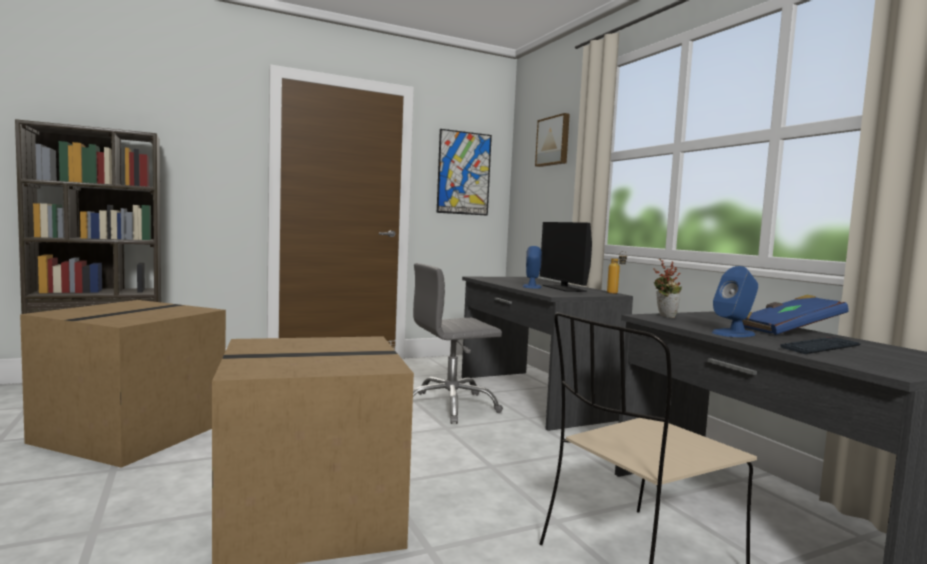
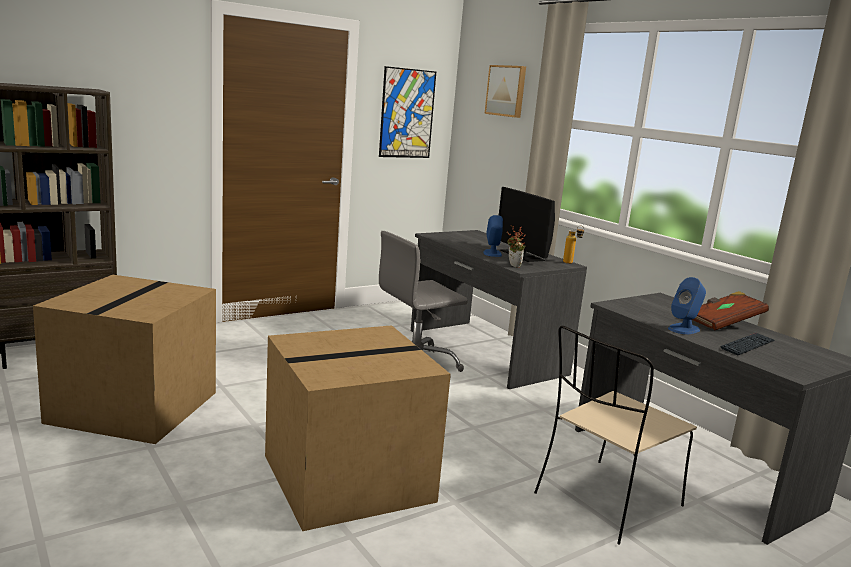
camera: 10 degrees left, 10 degrees up
(663, 316) = (625, 304): potted plant -> potted plant (512, 265)
(788, 331) = (723, 323): blue book -> brown book

